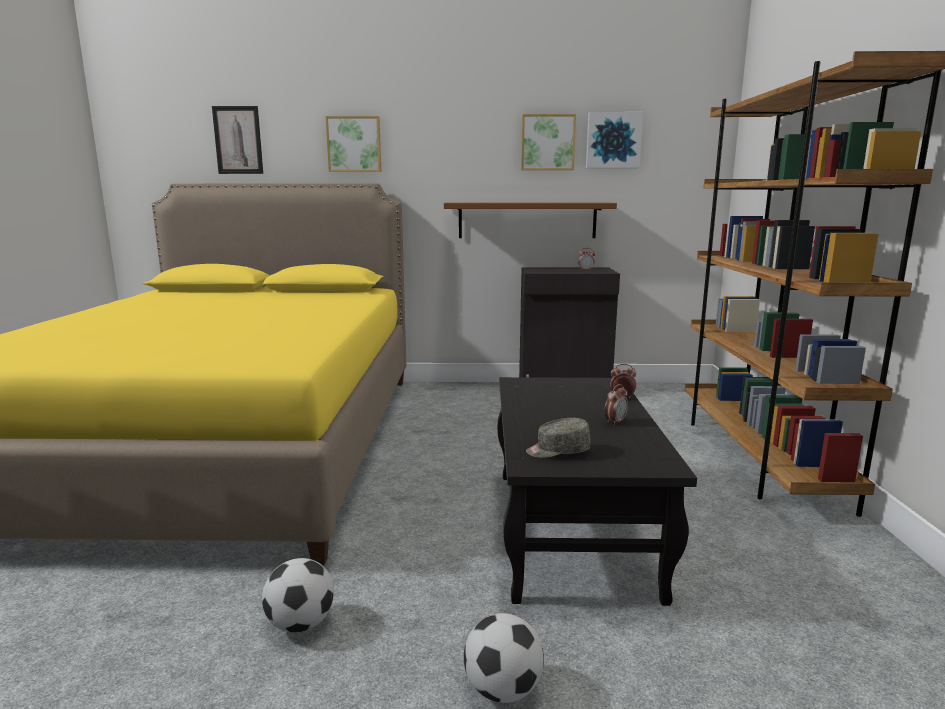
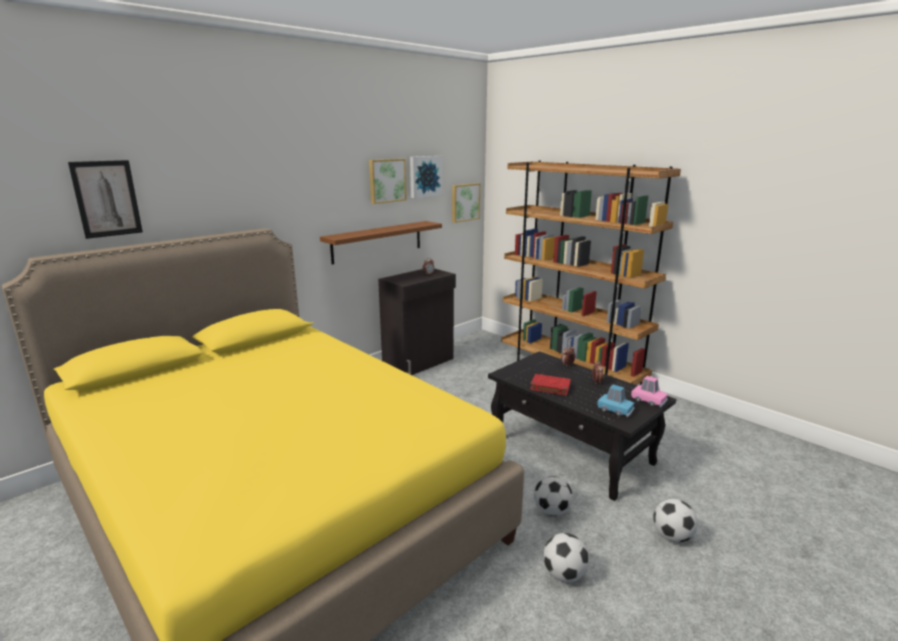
camera: 45 degrees left, 5 degrees up
(354, 144) = (237, 193): picture -> picture (464, 202)
(417, 567) = (552, 511): none -> football
(536, 406) = (549, 387): none -> red book
(557, 451) = (615, 410): grey cap -> blue toy car
(640, 462) = (648, 400): none -> pink toy car

